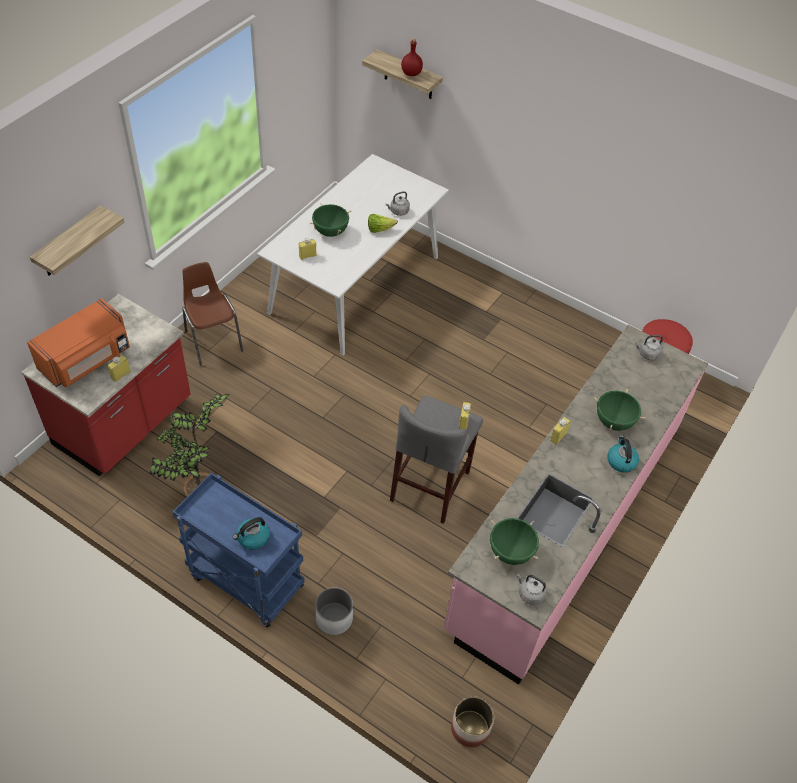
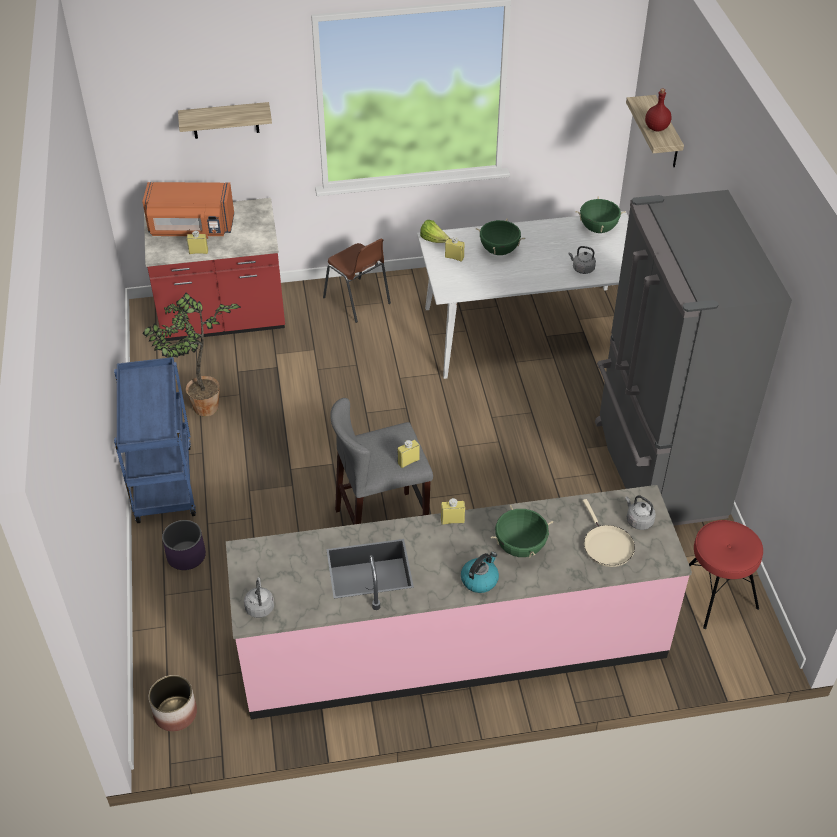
camera: 50 degrees right, 5 degrees down
(213, 340) = (358, 301): brown chair -> brown chair turned 120 degrees clockwise
(253, 538) = (145, 421): kettle -> none
(334, 618) = (186, 556): white planter -> purple planter
(379, 229) = (544, 273): lettuce -> lettuce (434, 240)
(510, 552) = (288, 567): green cooking pot -> green cooking pot (598, 229)
(535, 324) = (655, 469): none -> grey fridge
(652, 383) = (606, 545): none -> beige frying pan

